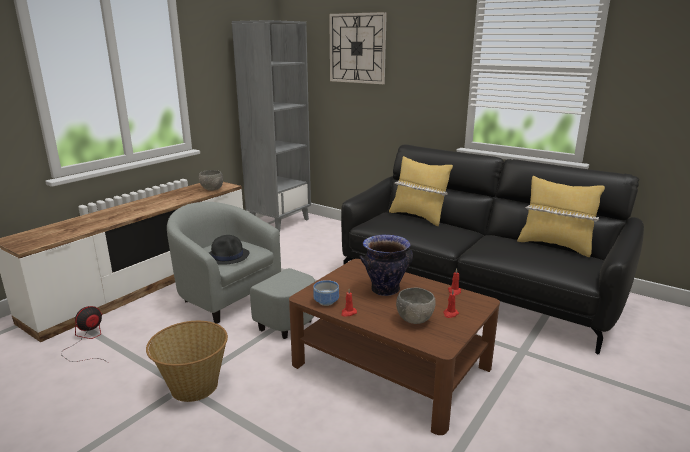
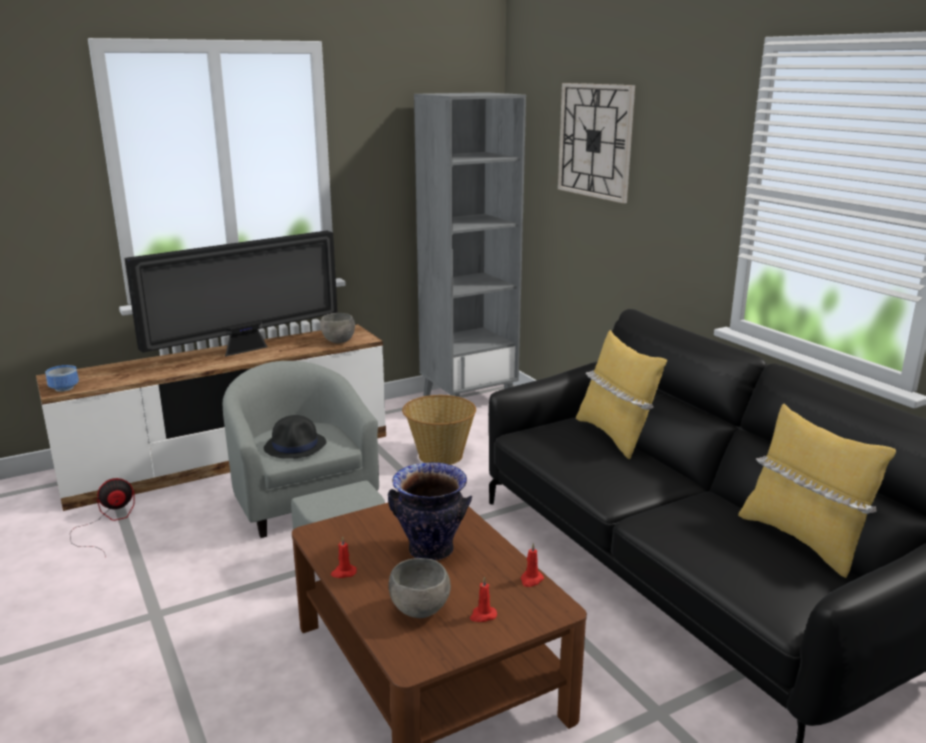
camera: 25 degrees right, 0 degrees up
(151, 202) = (247, 349): none -> television
(193, 386) = (165, 618): basket -> basket (439, 456)
(326, 302) = (333, 548): bowl -> bowl (63, 389)

